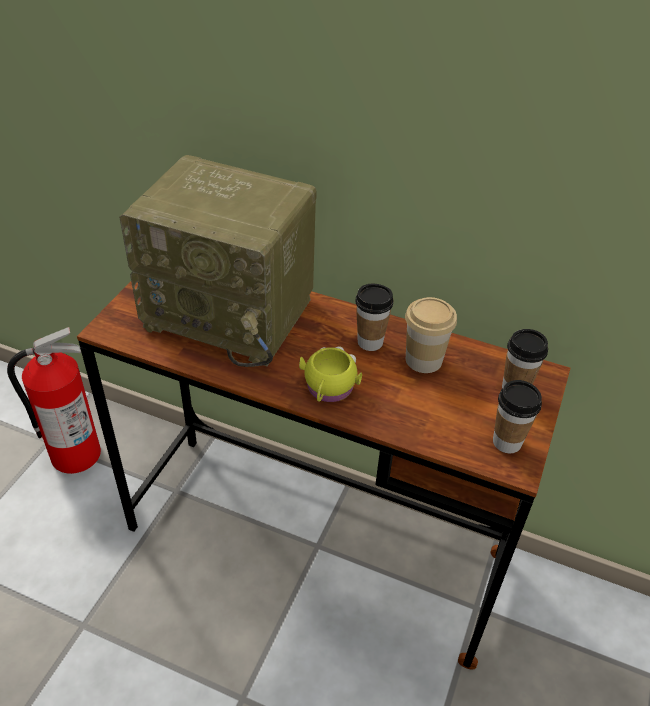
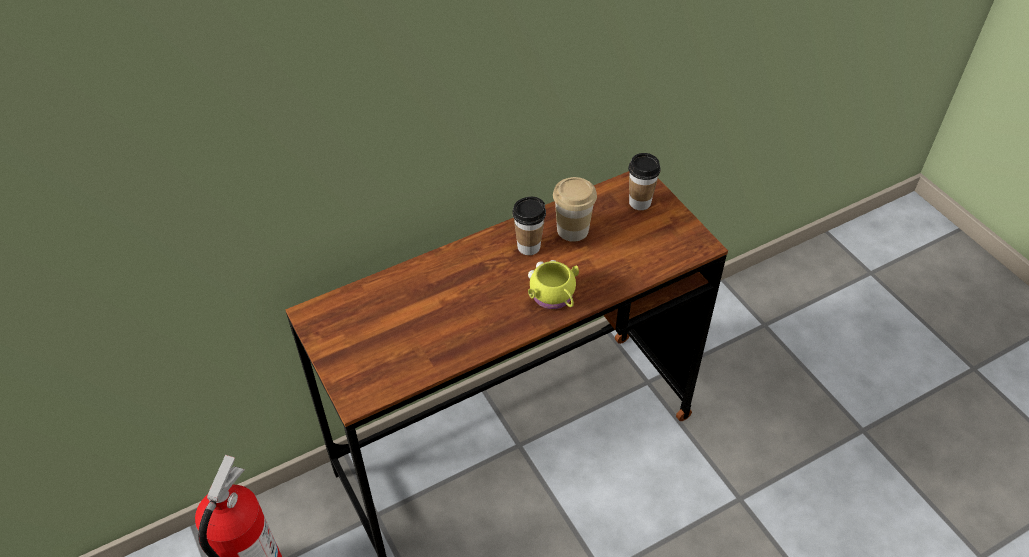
camera: 50 degrees left, 5 degrees up
(232, 312) = (418, 307): radio -> none
(507, 442) = (679, 237): cup -> none

